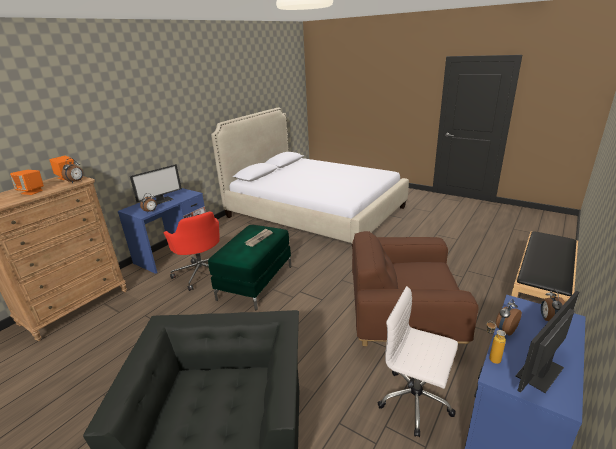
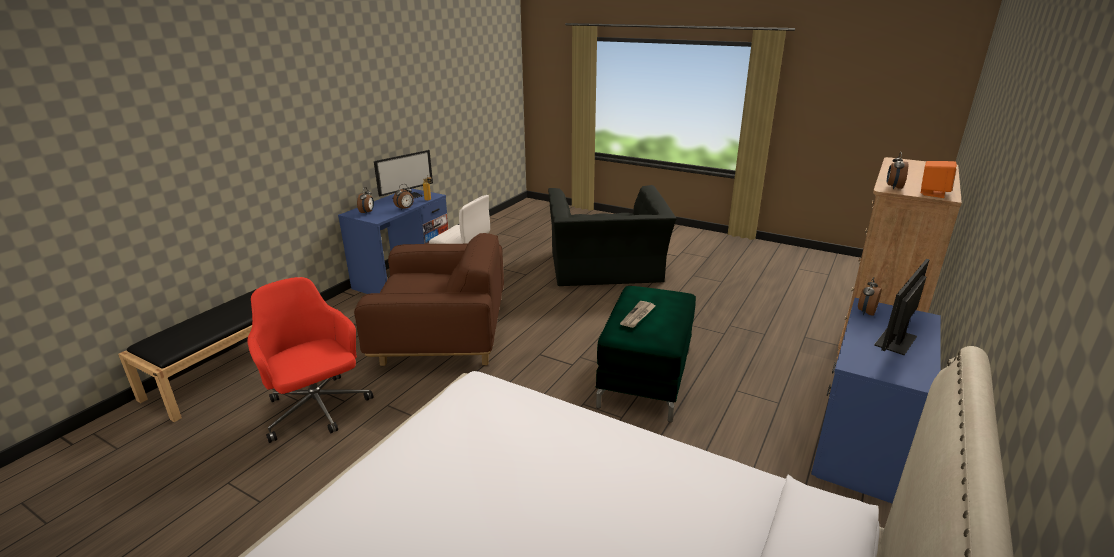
camera: 175 degrees right, 0 degrees up
(32, 192) = (910, 175): orange speaker -> none
(202, 272) = (751, 394): red office chair -> red office chair (317, 410)

